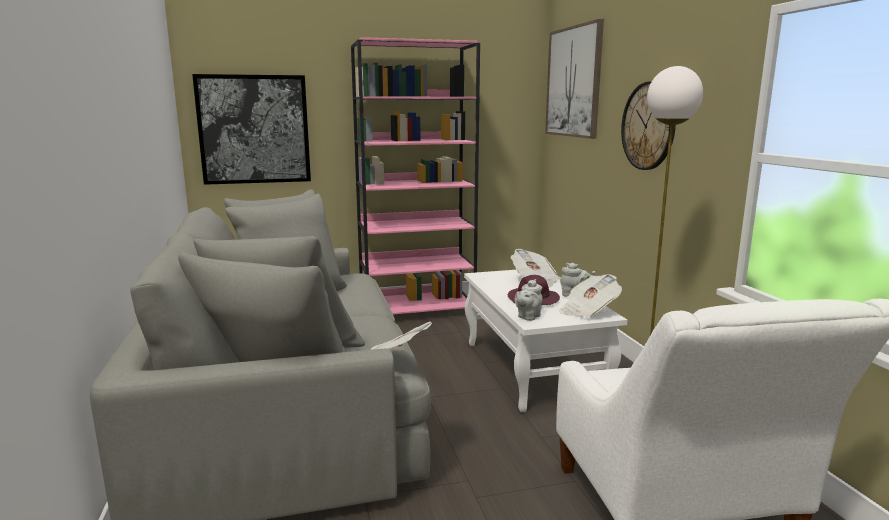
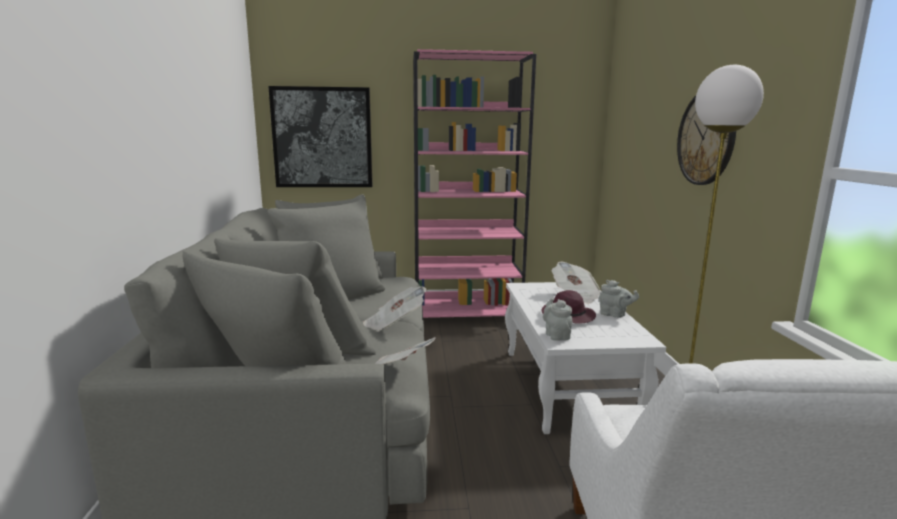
camera: 10 degrees right, 0 degrees up
(528, 317) = (556, 335): grey teapot -> grey teapot turned 120 degrees clockwise
(573, 82) = (633, 93): picture -> none
(588, 311) = (624, 333): newspaper -> newspaper (394, 324)

